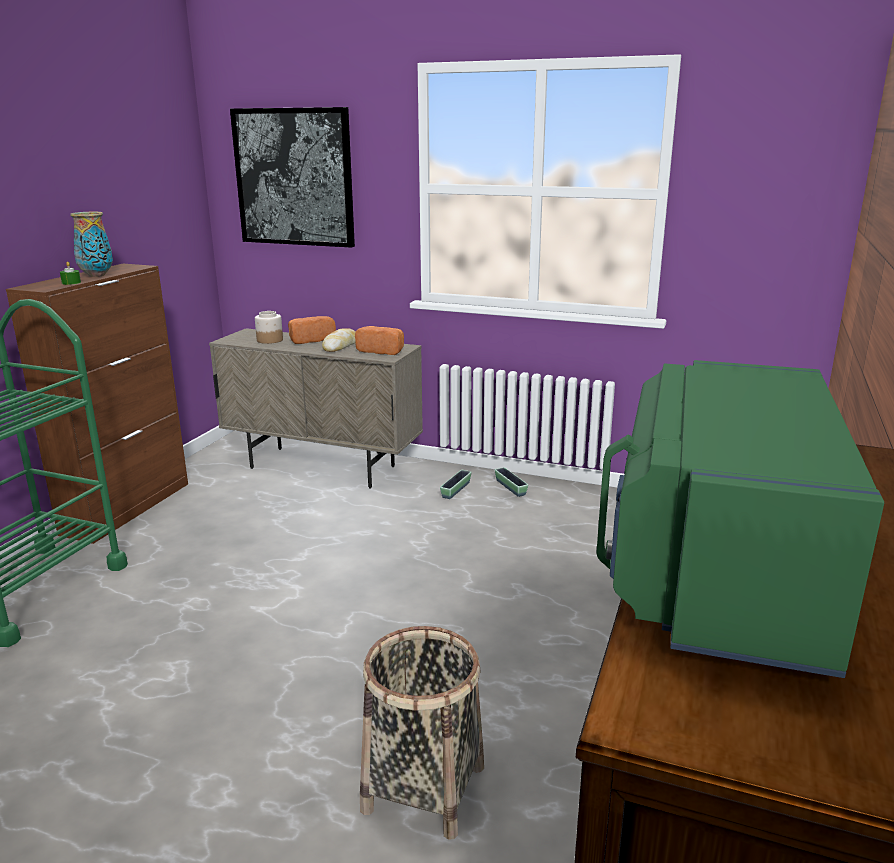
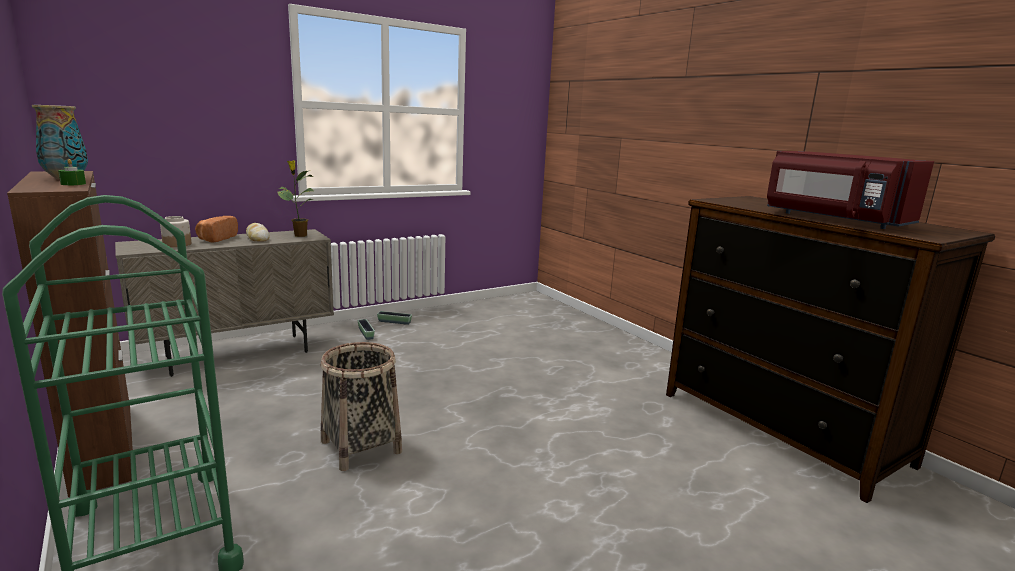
camera: 55 degrees left, 5 degrees down
(294, 177) = (159, 89): picture -> none
(382, 351) = (299, 235): bread -> potted plant
(423, 788) = (625, 443): basket -> basket (361, 446)
(716, 567) = (833, 219): green microwave -> red microwave

